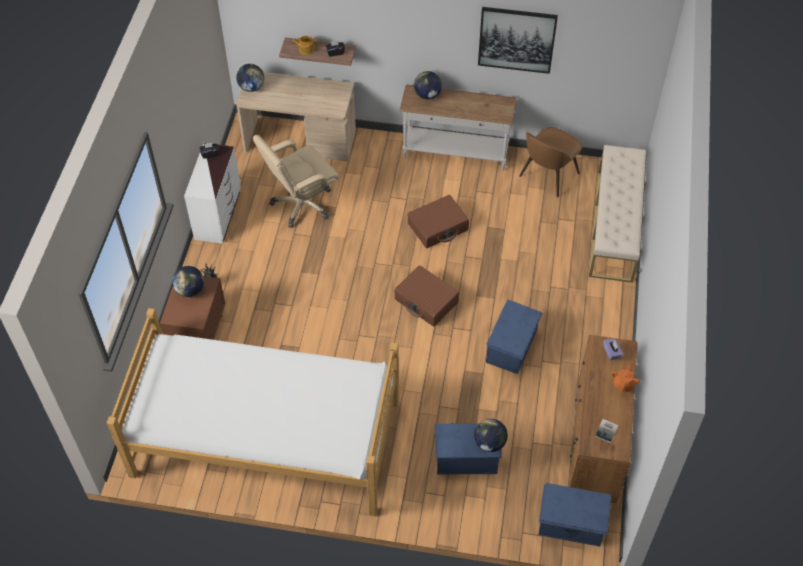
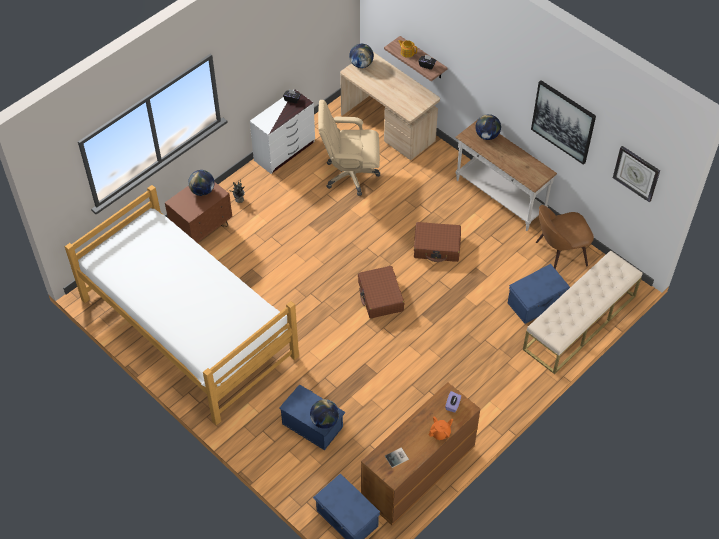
camera: 35 degrees right, 0 degrees up
(512, 346) = (416, 367): blue storage box -> blue storage box (536, 303)
(615, 54) = (636, 173): none -> wall clock

